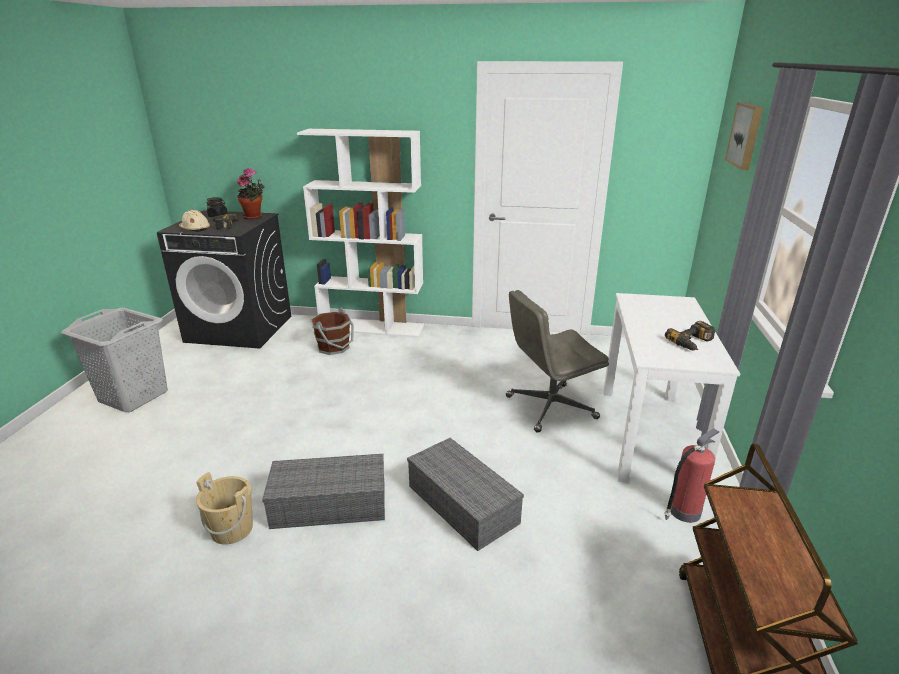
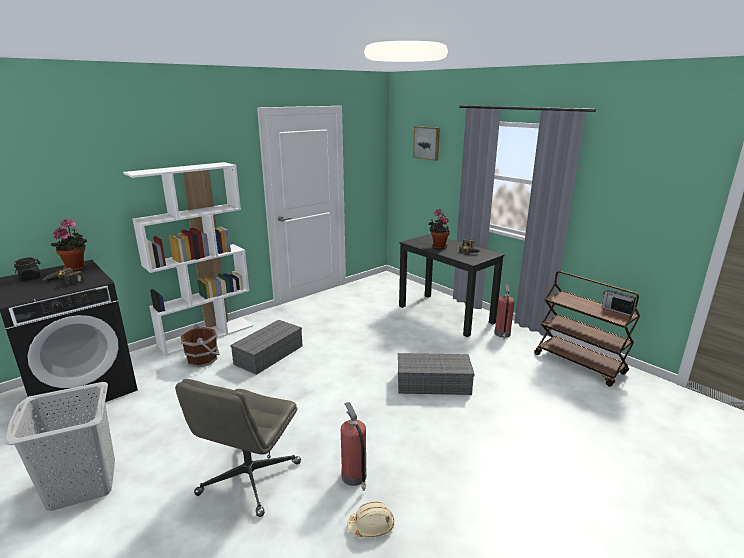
camera: 50 degrees left, 5 degrees down
(195, 229) = (42, 292): beige hard hat -> beige hard hat (371, 526)
(232, 529) = (354, 477): beige bucket -> fire extinguisher
(327, 505) = (379, 428): grey storage box -> grey storage box (269, 355)
(549, 408) = (391, 324): grey office chair -> grey office chair (249, 479)
(648, 435) = (446, 314): white desk -> black desk
(654, 319) = (438, 246): none -> potted plant
(812, 593) = (616, 310): none -> radio

